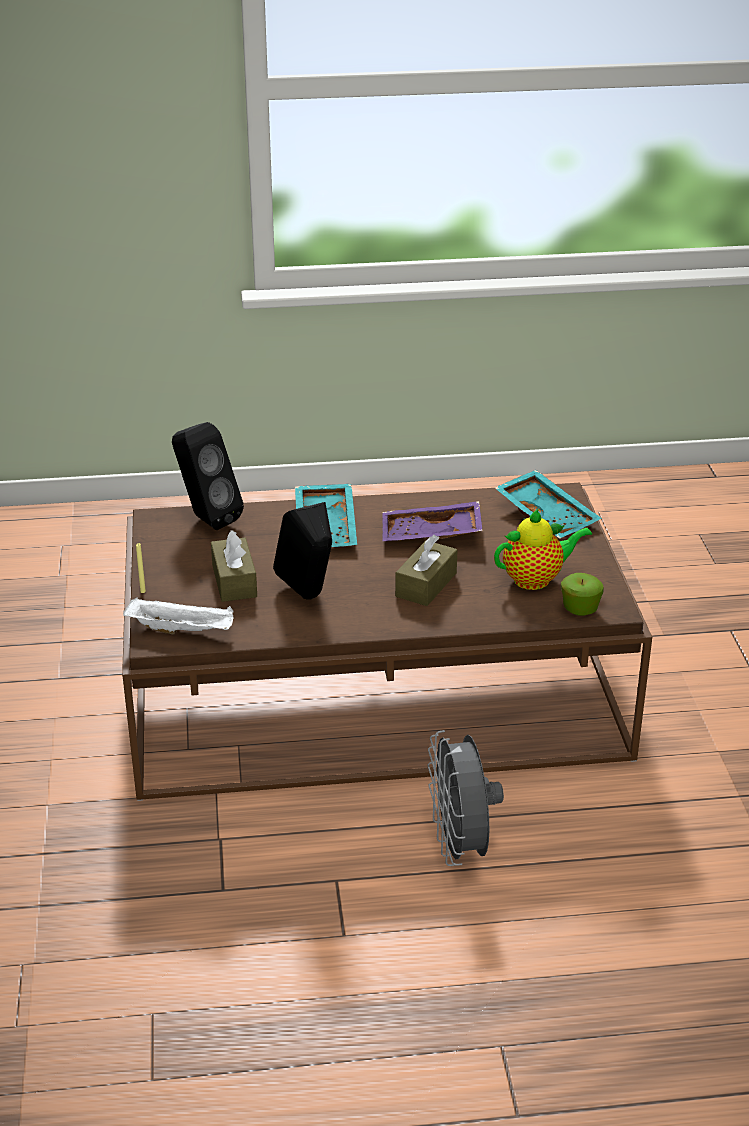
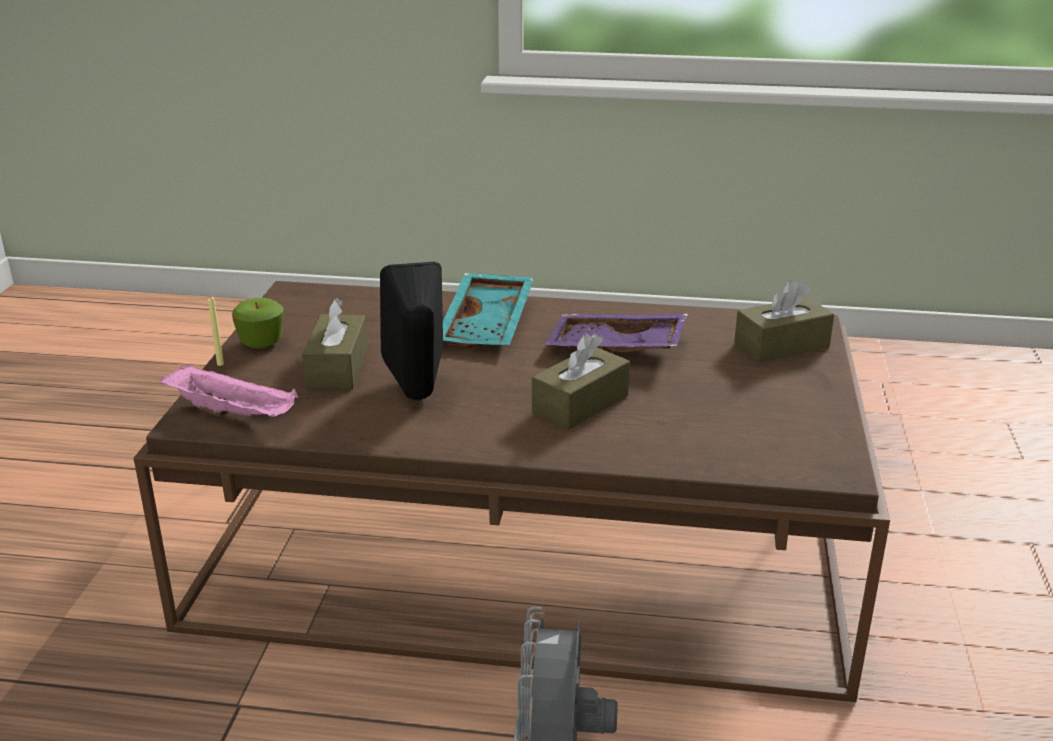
camera: 15 degrees right, 5 degrees down
(182, 630) = (234, 413): white tray -> pink tray
(206, 519) = (350, 299): black speaker -> none
(536, 579) = (735, 418): teapot -> none
(548, 515) = (781, 345): turquoise tray -> brown tissue box
(580, 609) = (786, 464): apple -> apple (261, 342)

